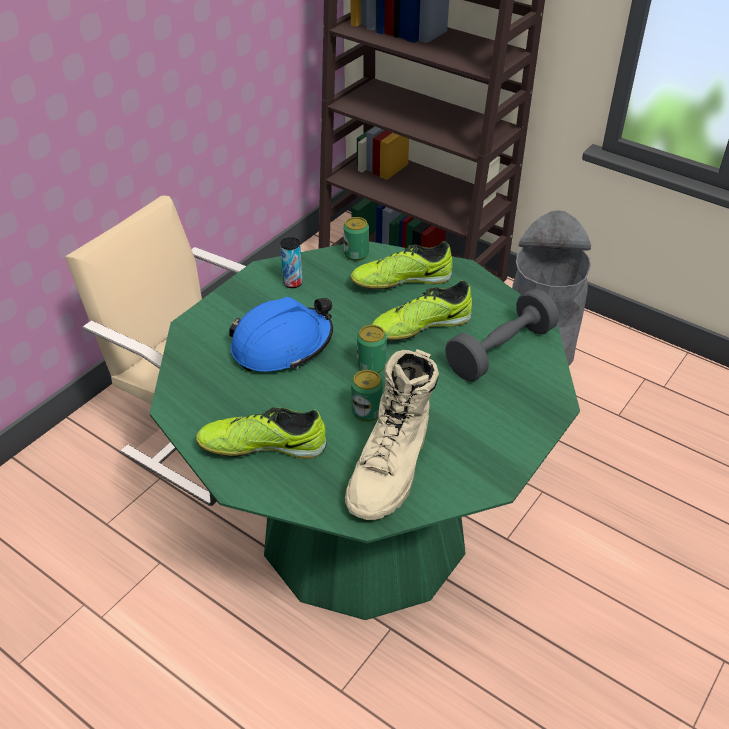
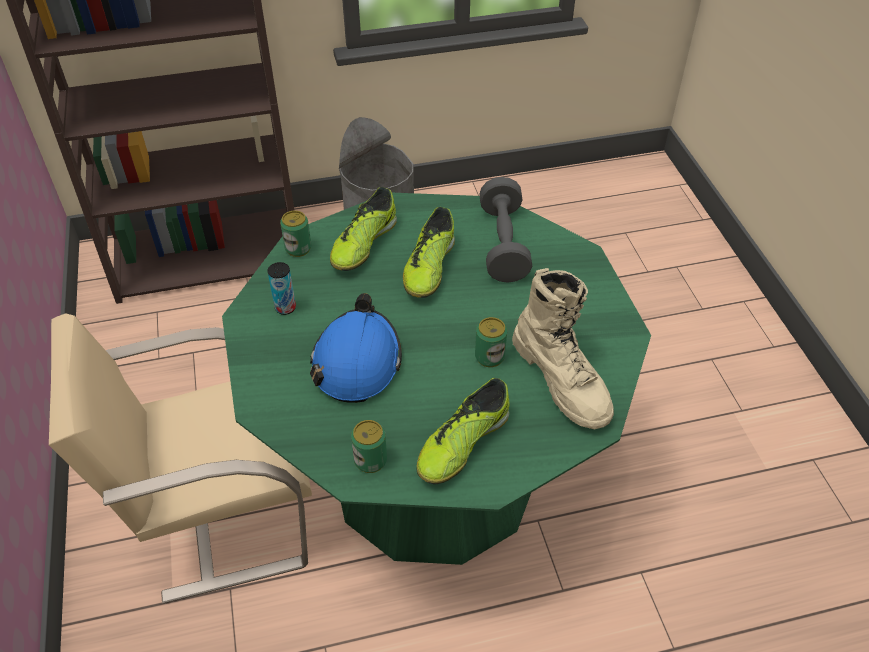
camera: 50 degrees left, 5 degrees up
(371, 365) = (441, 322): can -> can (370, 460)

